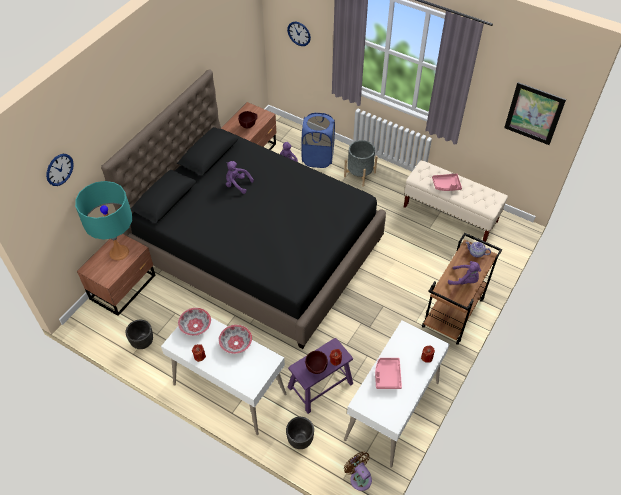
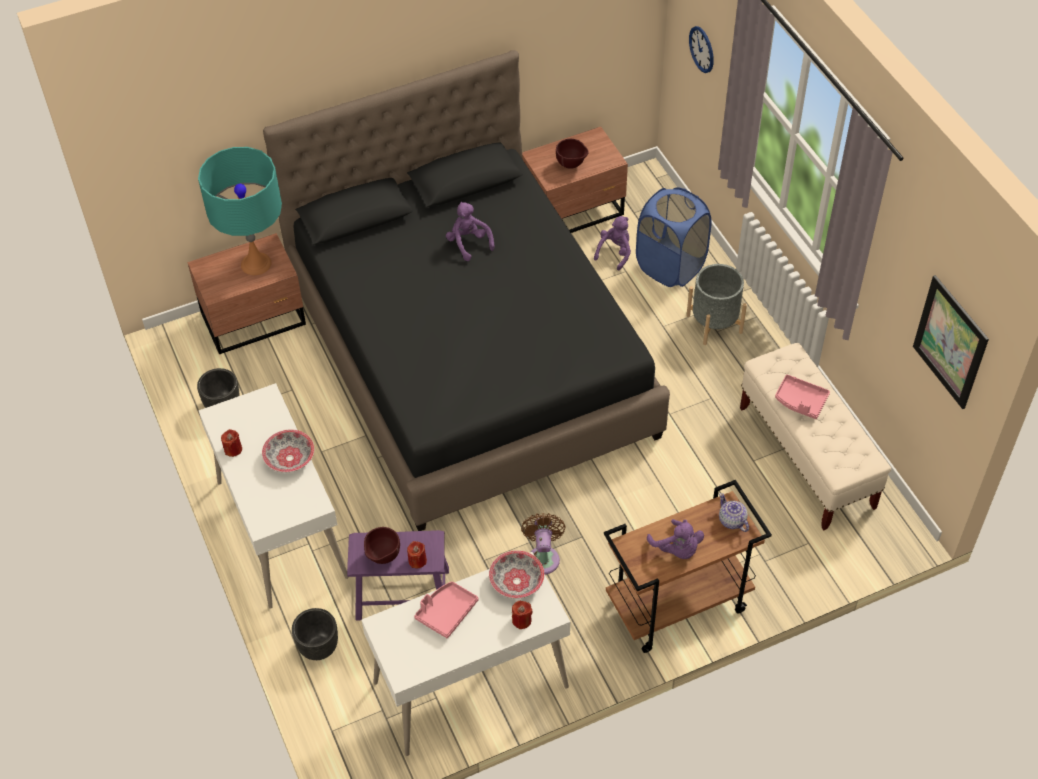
camera: 35 degrees right, 0 degrees up
(59, 169) = (190, 107): wall clock -> none
(195, 325) = (259, 408): bowl -> bowl (517, 581)
(359, 477) = (354, 742): brown fan -> brown fan (543, 557)

